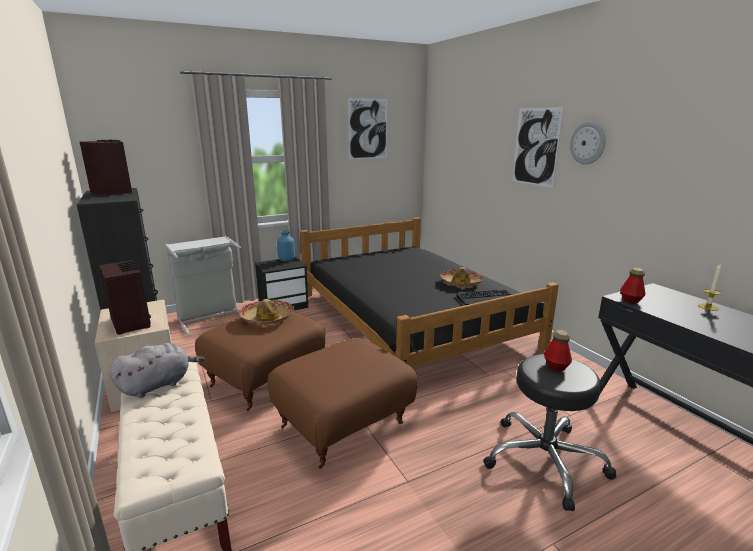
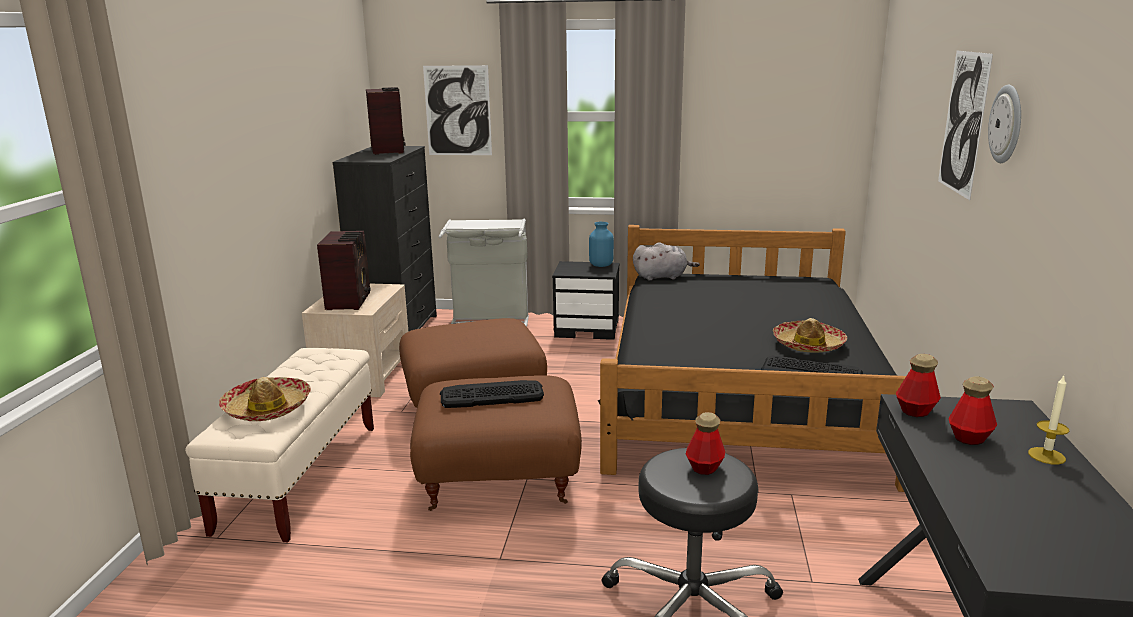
camera: 35 degrees right, 0 degrees up
(158, 384) = (311, 364): grey plush toy -> grey plush toy (662, 277)
(267, 318) = (484, 329): hat -> hat (267, 408)
(339, 363) = (491, 394): none -> keyboard
(368, 129) = (764, 74): picture -> picture (458, 111)
(672, 307) = (969, 438): none -> bottle

